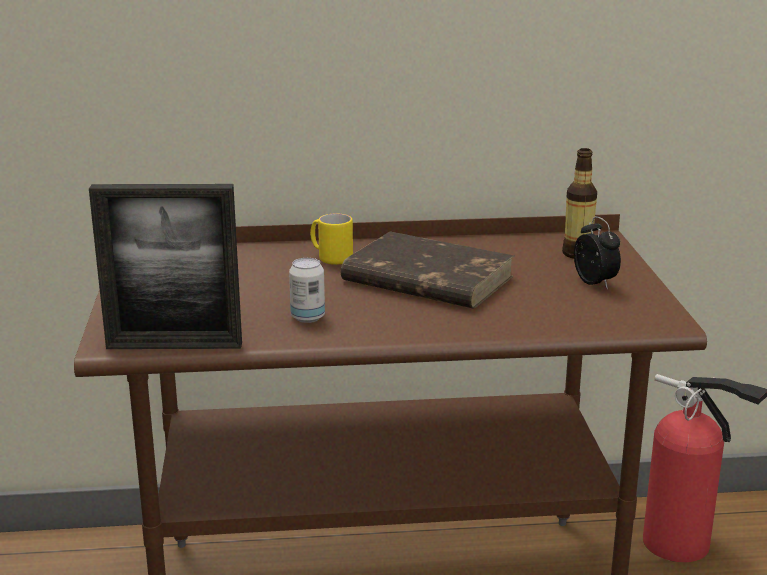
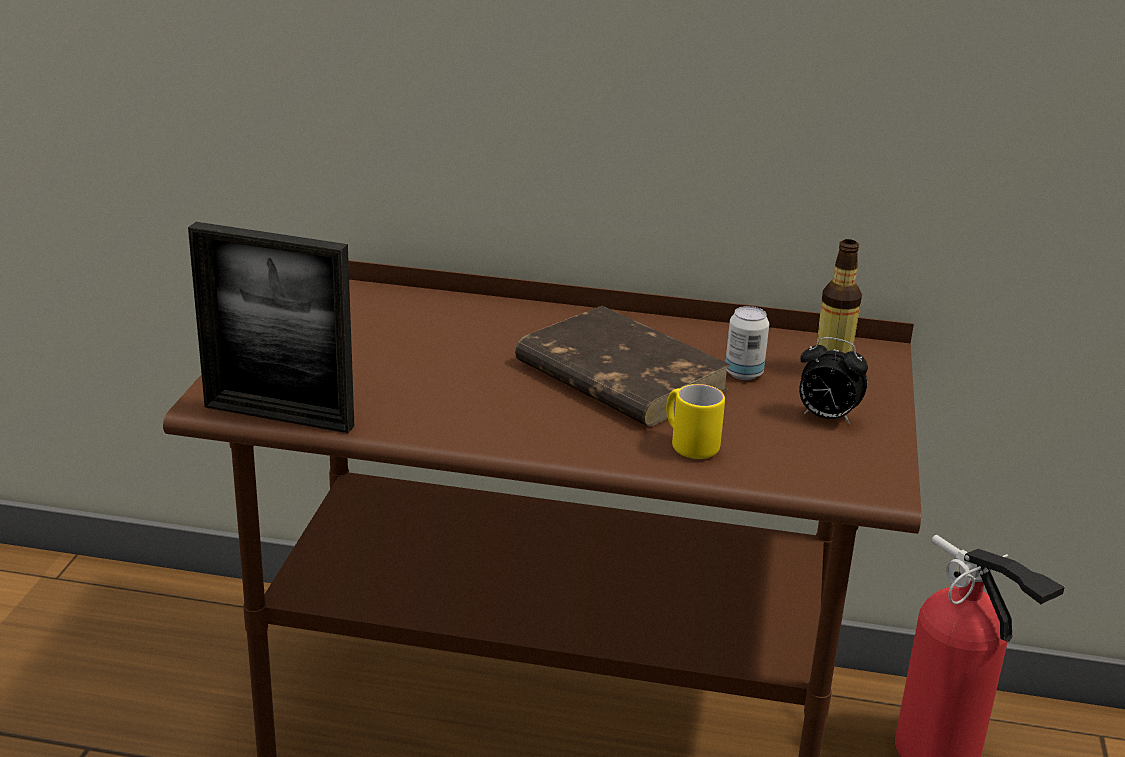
camera: 15 degrees right, 5 degrees up
(307, 317) = (447, 405): can -> can (743, 373)
(330, 258) = (524, 328): yellow mug -> yellow mug (689, 445)
(595, 283) = (826, 417): alarm clock -> alarm clock turned 120 degrees clockwise

